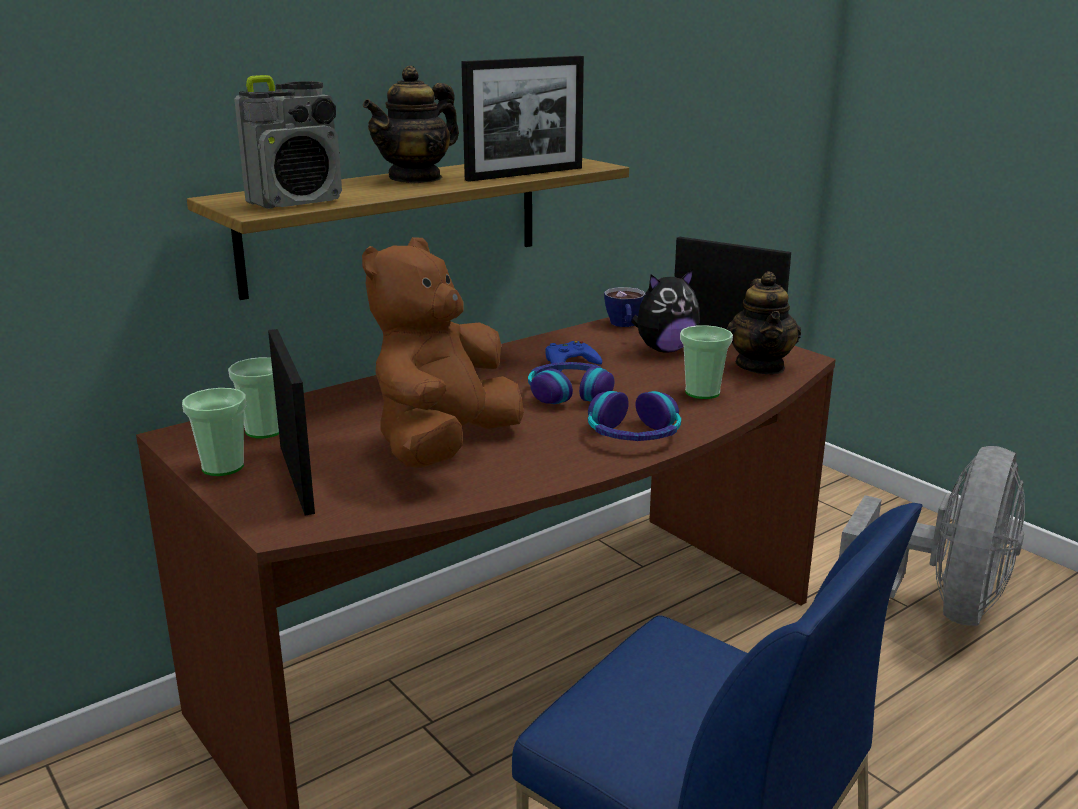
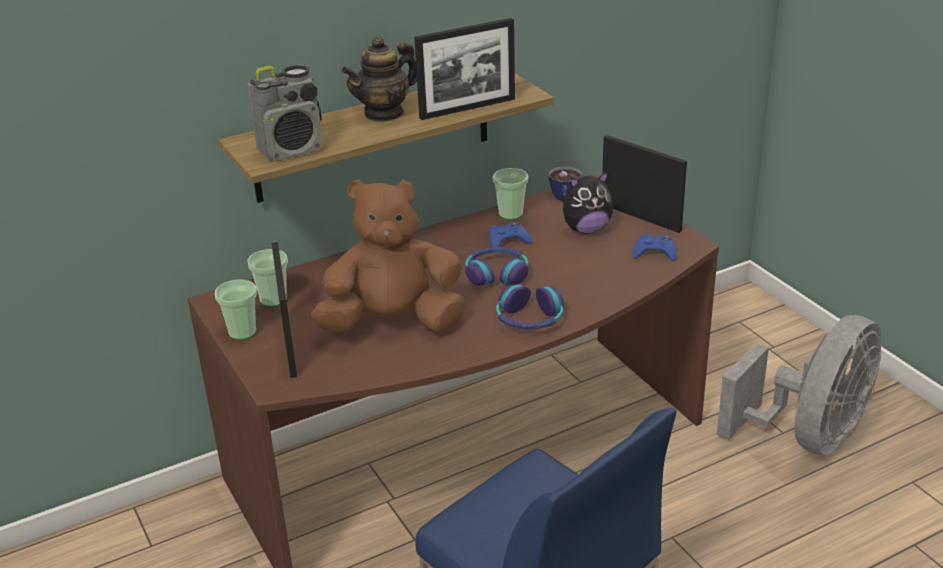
camera: 10 degrees right, 10 degrees up
(444, 448) = (393, 323): brown plush toy -> brown plush toy turned 45 degrees clockwise
(702, 392) = (597, 278): cup -> cup (511, 214)
(761, 366) = (654, 252): teapot -> blue game controller

